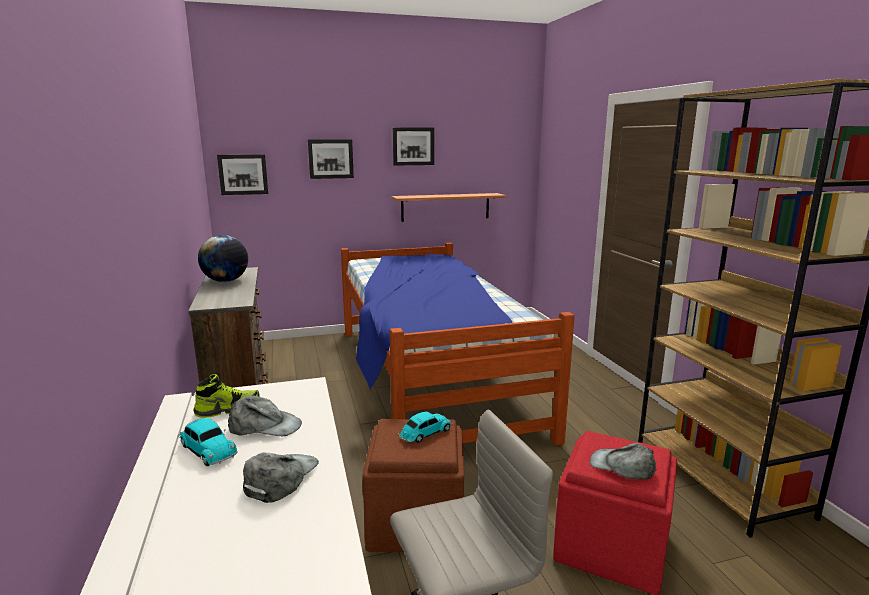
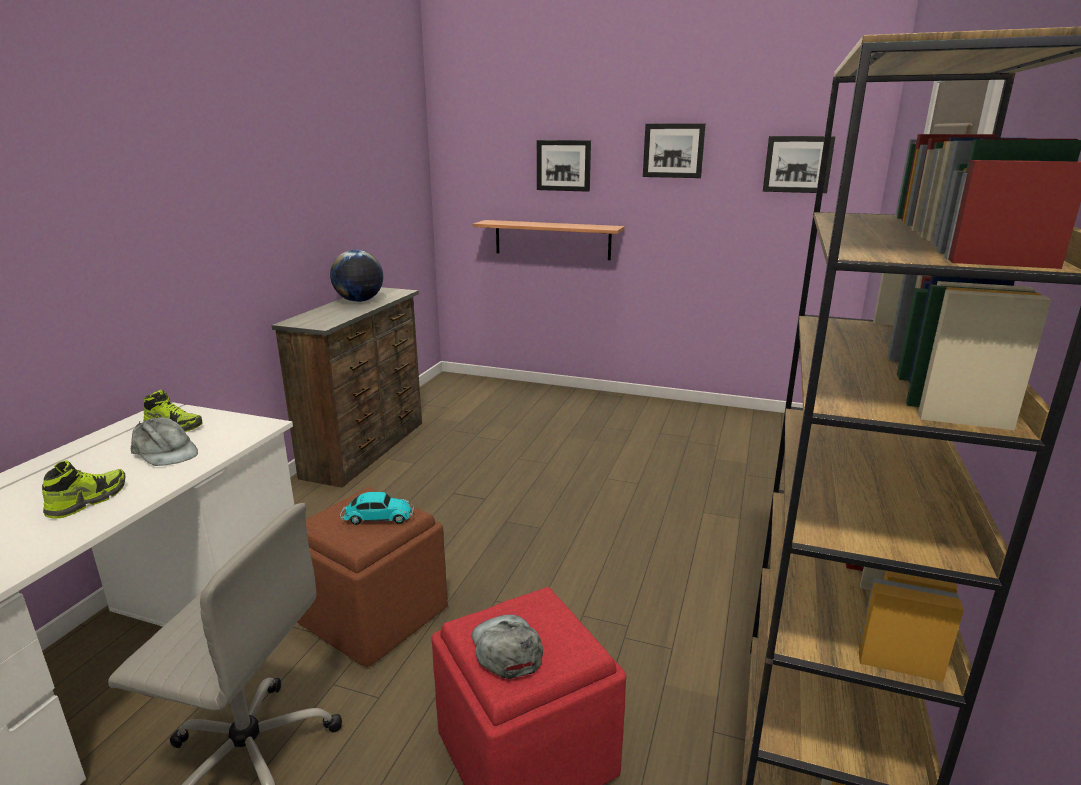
camera: 35 degrees right, 5 degrees up
(207, 449) = (99, 456): toy car -> none
(243, 174) = (466, 181): picture -> picture (797, 164)
(280, 478) = (88, 501): grey cap -> shoe
(429, 377) = (590, 464): bed -> none
(445, 207) = (714, 240): shelf -> shelf (552, 239)

